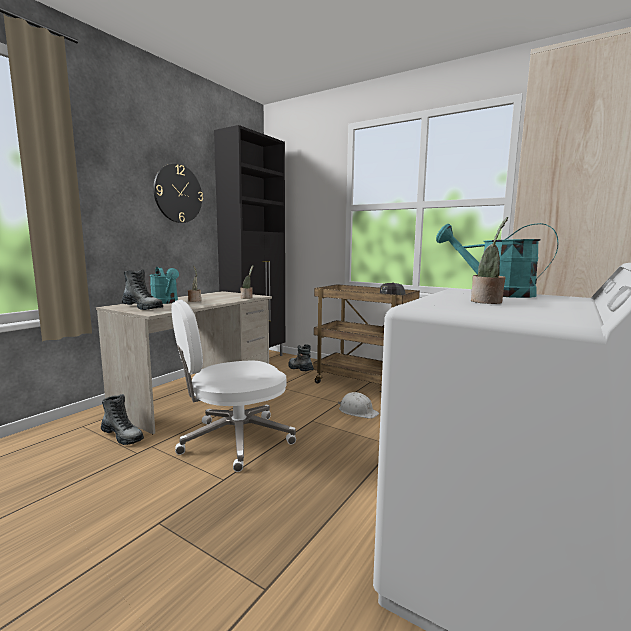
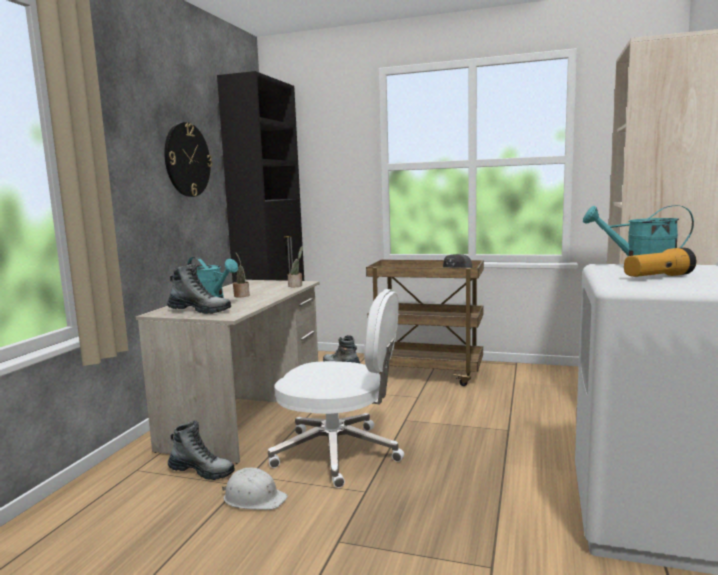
camera: 15 degrees left, 0 degrees up
(234, 440) = (339, 453): white office chair -> white office chair turned 120 degrees counterclockwise
(358, 411) = (445, 403): white hard hat -> white hard hat (254, 498)
(487, 302) = (658, 277): potted plant -> flashlight

